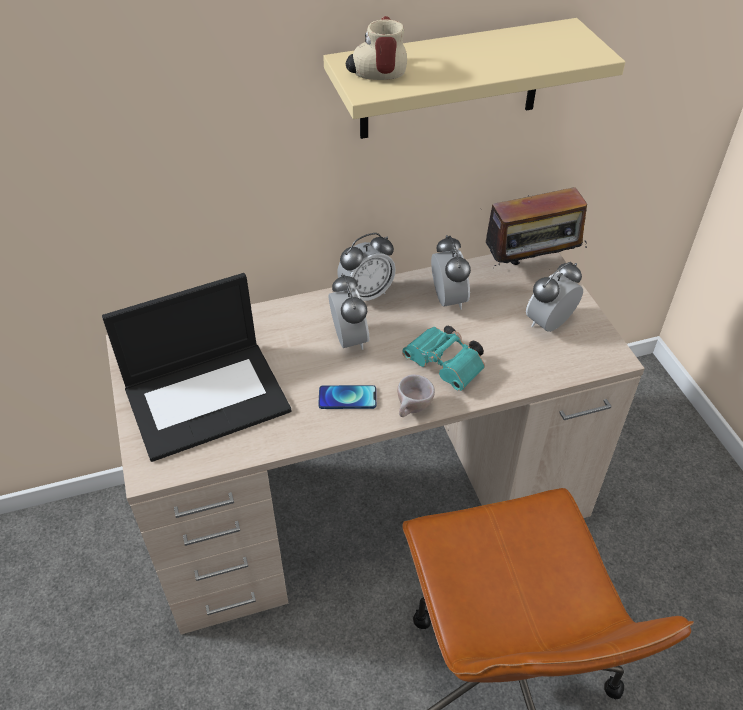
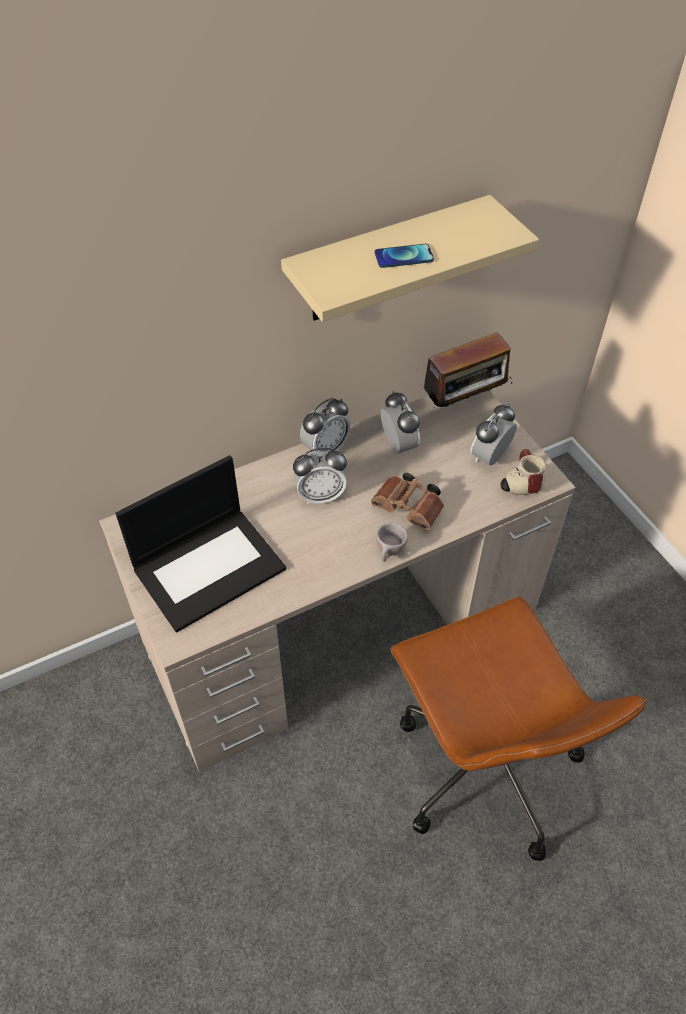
camera: 10 degrees left, 5 degrees up
(347, 398) = (331, 550): phone -> phone (403, 257)
(349, 340) = (320, 495): alarm clock -> alarm clock turned 105 degrees clockwise
(376, 70) = (332, 271): mug -> mug (519, 483)
(446, 367) = (410, 509): turquoise binoculars -> brown binoculars

